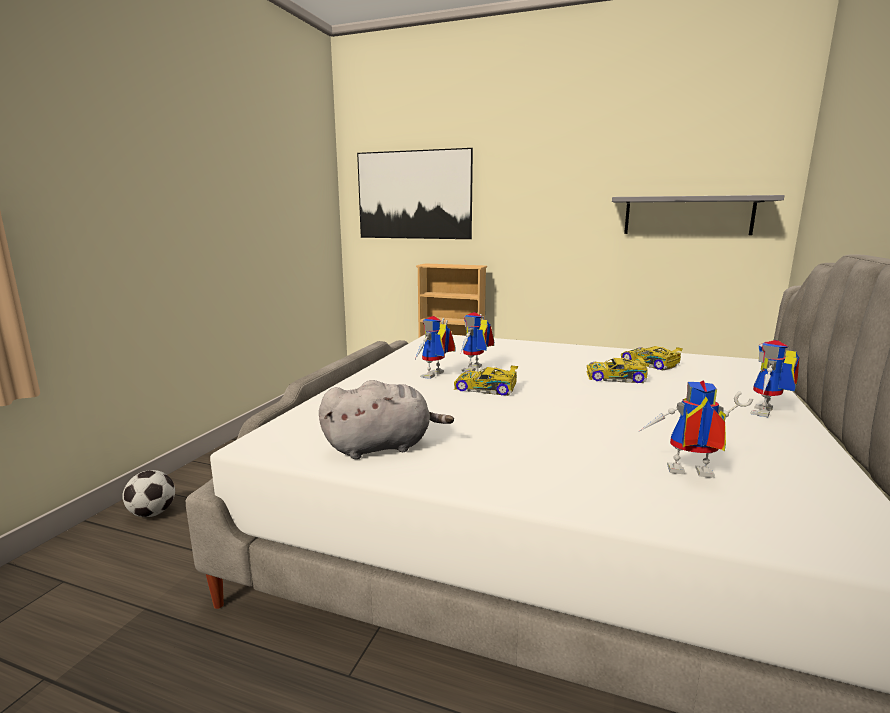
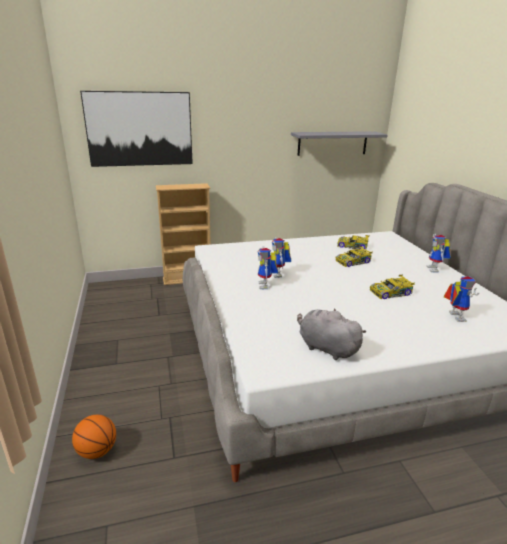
camera: 35 degrees left, 10 degrees up
(152, 513) = (97, 451): football -> basketball
(382, 447) = (325, 348): grey plush toy -> grey plush toy turned 90 degrees counterclockwise
(486, 388) = (308, 288): toy car -> toy car (391, 292)
(686, 474) = (453, 316): toy robot -> toy robot turned 105 degrees clockwise

